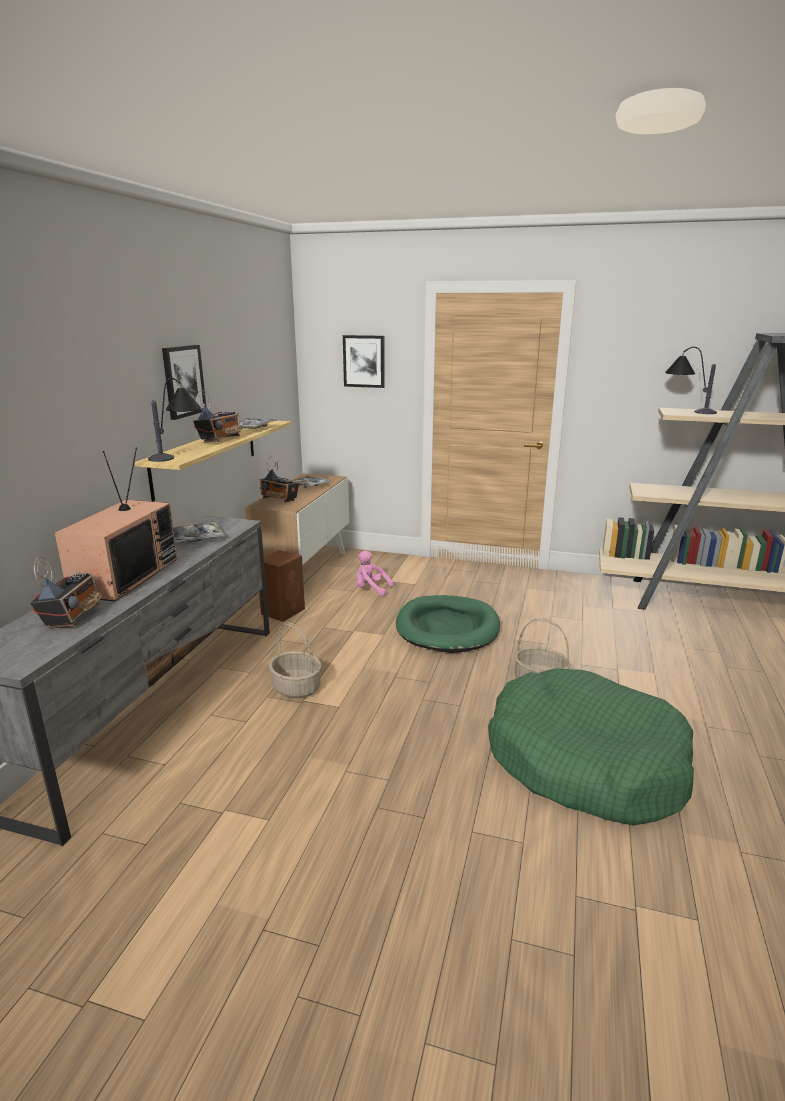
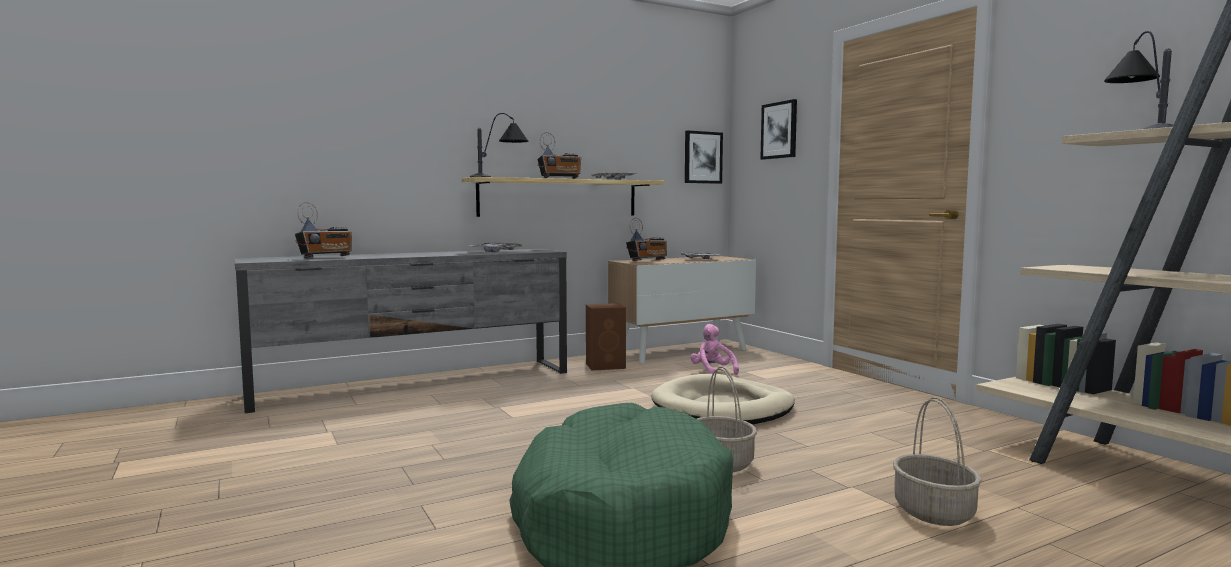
camera: 45 degrees right, 15 degrees down
(124, 575) = (403, 254): television -> none
(183, 381) = (537, 125): picture -> picture (702, 157)
(279, 499) = (647, 260): radio -> radio turned 105 degrees counterclockwise
(297, 688) = (511, 400): basket -> basket (934, 512)
(447, 628) = (723, 408): green dog bed -> beige dog bed

